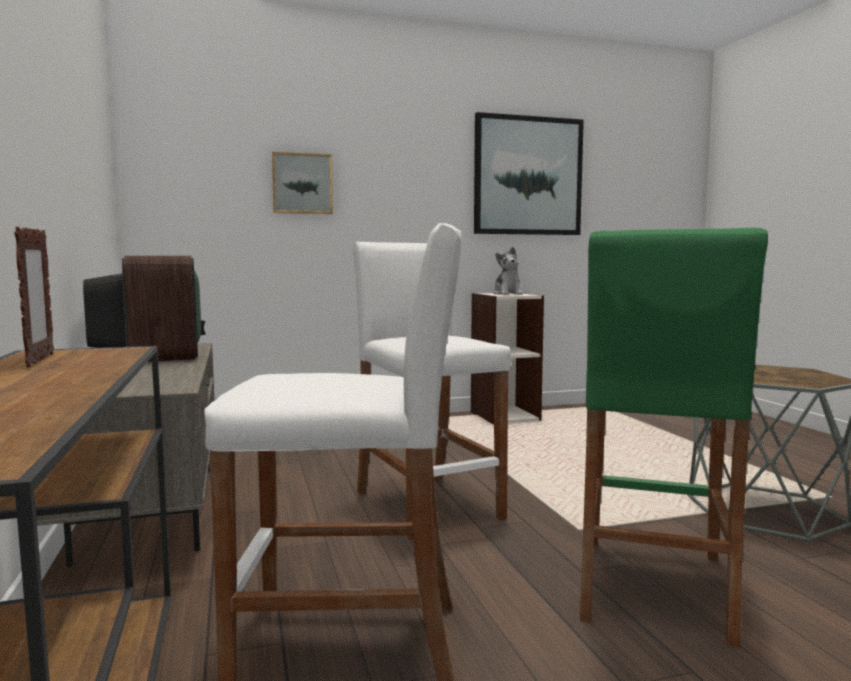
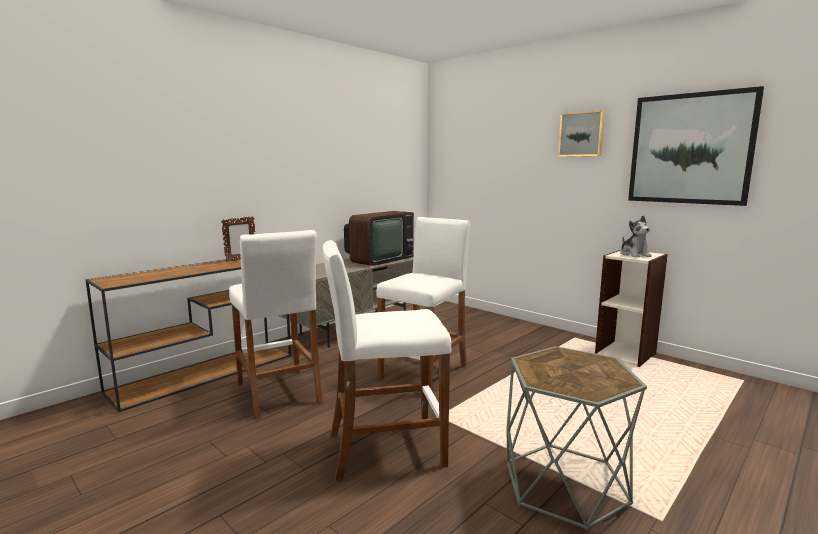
camera: 60 degrees right, 5 degrees up
(302, 184) = (509, 164): picture -> picture (581, 134)
(508, 294) = (634, 255): plush toy -> plush toy turned 60 degrees counterclockwise
(652, 586) = (385, 449): green stool -> white stool

